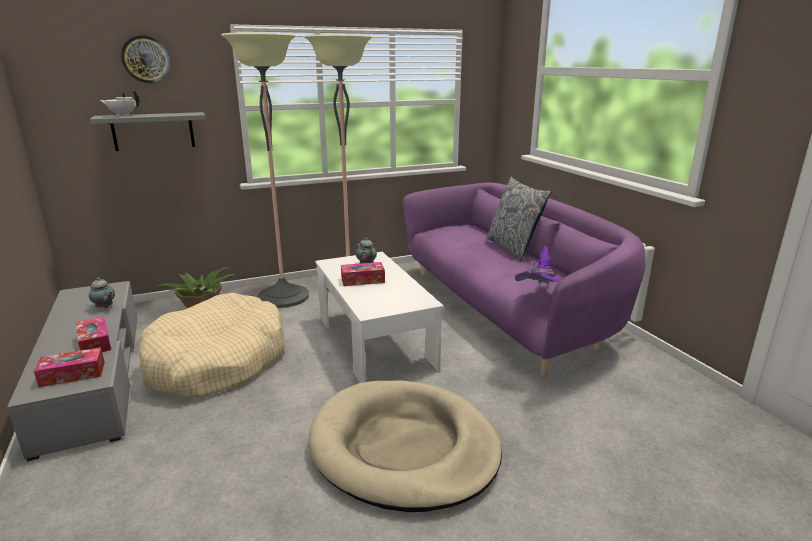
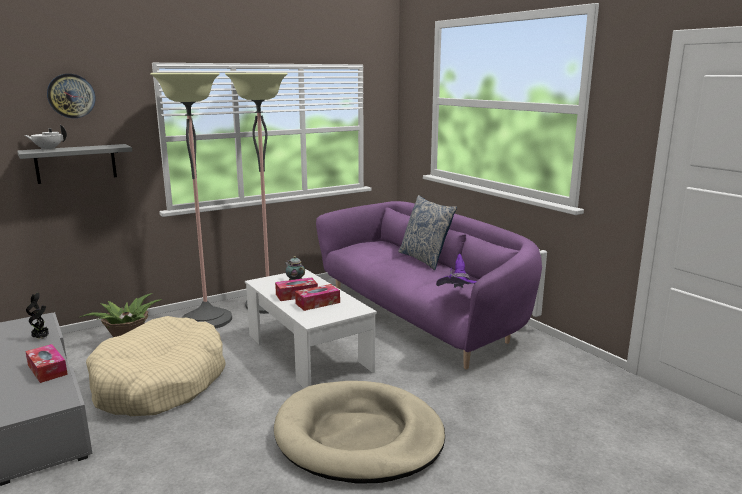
camera: 10 degrees left, 5 degrees down
(72, 374) = (38, 398): tissue box -> tissue box (317, 303)
(105, 307) = (41, 338): teapot -> potted plant

